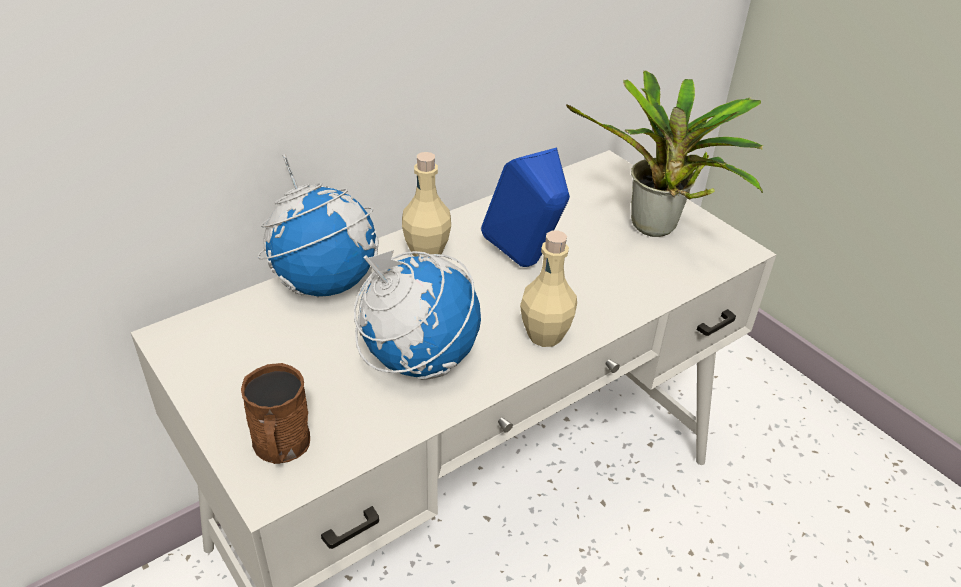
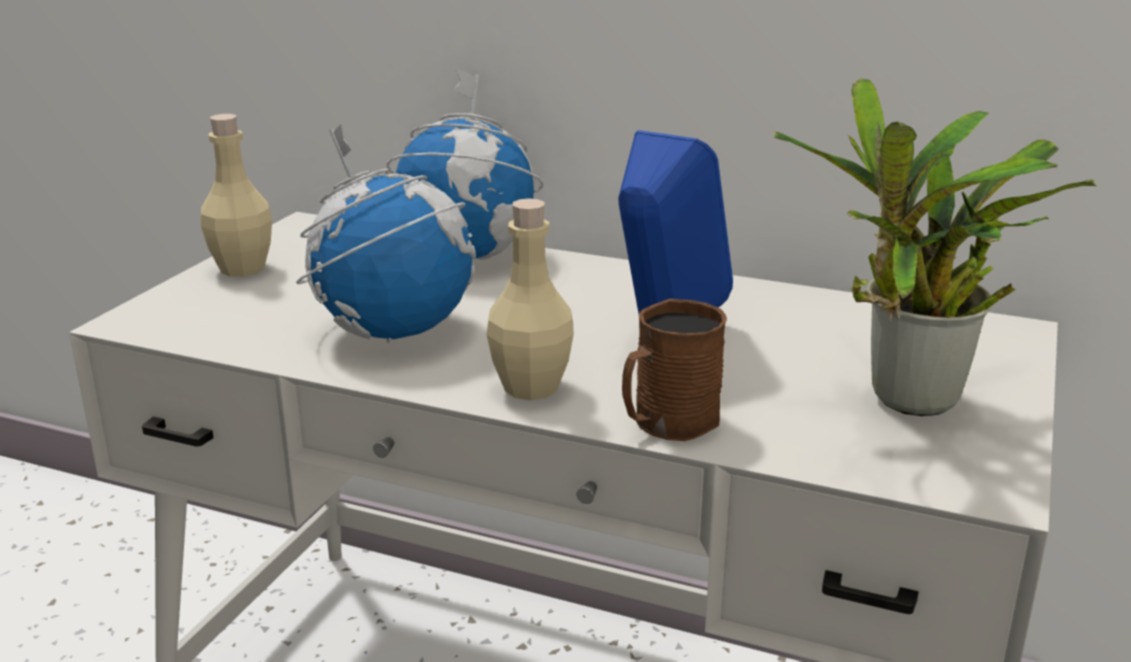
camera: 60 degrees right, 15 degrees down
(281, 447) = (192, 309): brown mug -> brown mug (667, 423)
(426, 251) = (599, 281): beige bottle -> beige bottle (242, 268)

